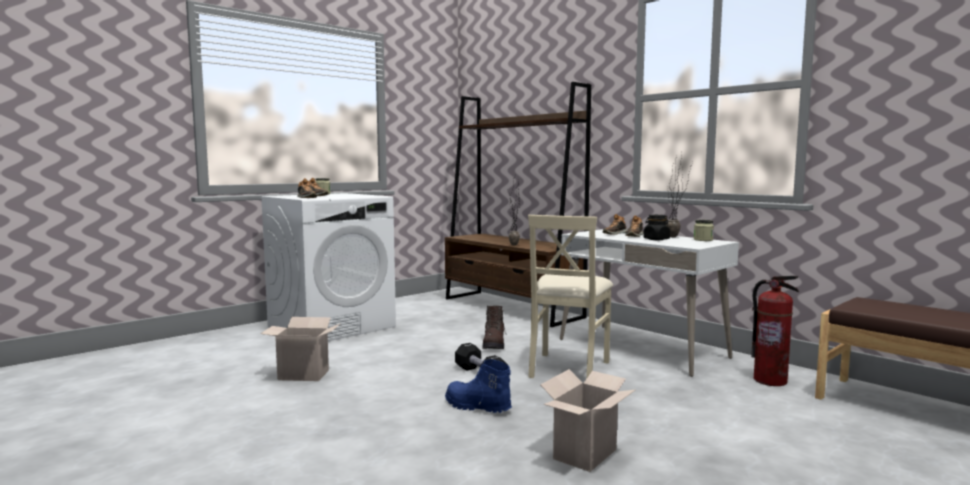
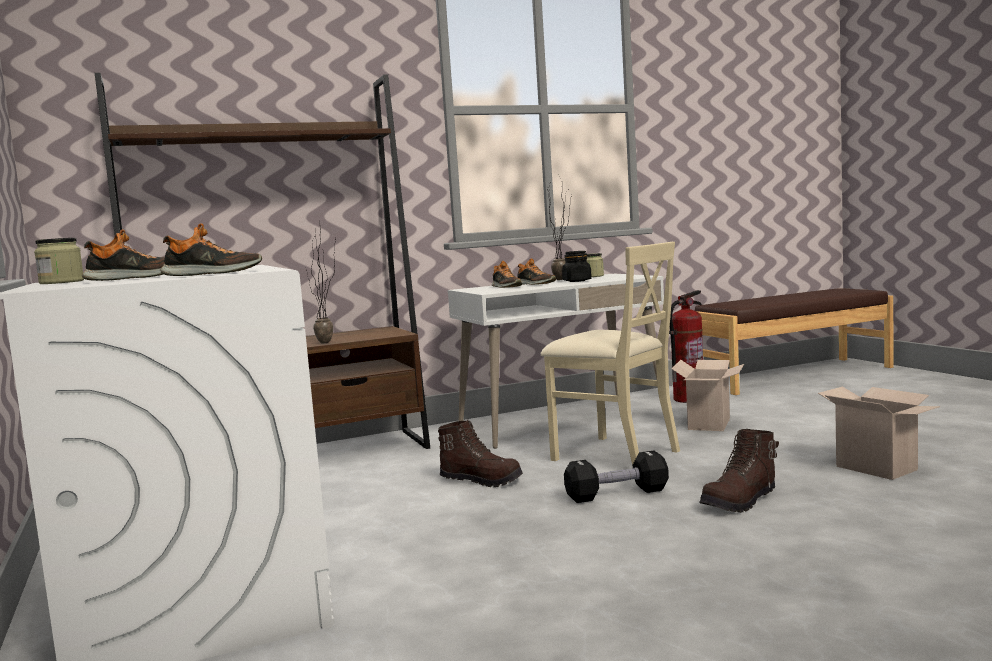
camera: 70 degrees left, 0 degrees up
(301, 375) = (546, 624): cardboard box -> cardboard box (710, 425)
(477, 407) = (741, 501): blue boot -> brown boot

